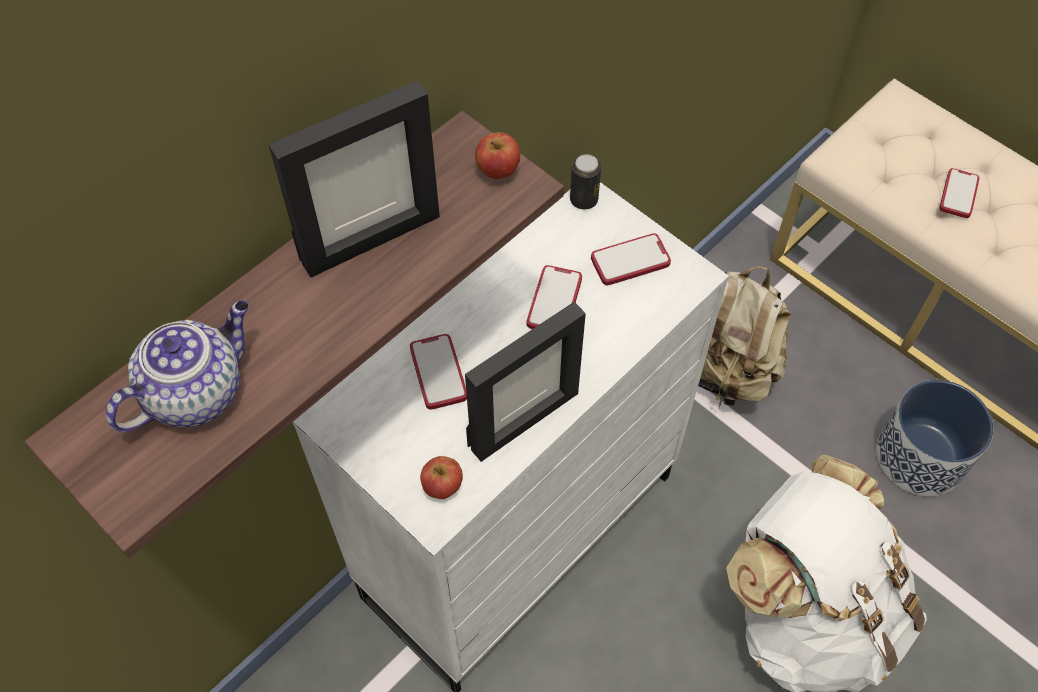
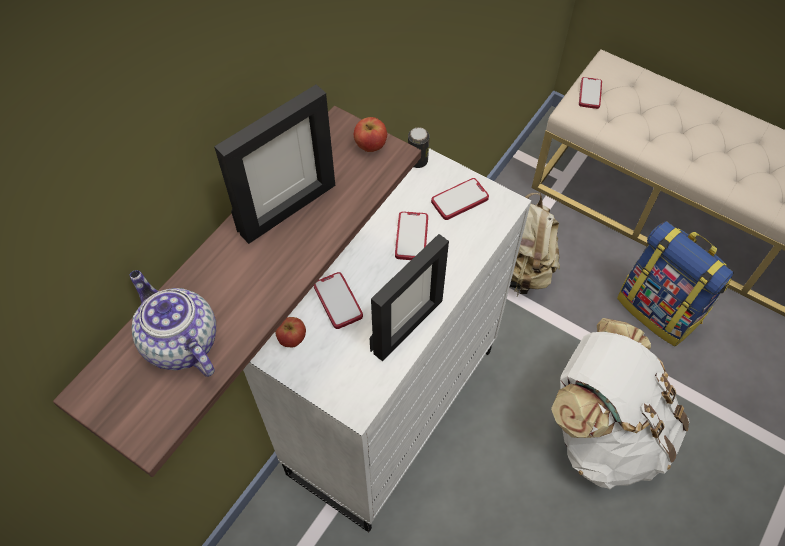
camera: 10 degrees left, 0 degrees up
(196, 391) = (180, 342): teapot -> teapot turned 75 degrees counterclockwise
(443, 486) = (358, 383): apple -> apple (292, 339)
(920, 457) = (659, 309): planter -> backpack
(958, 194) = (660, 123): phone -> phone (590, 94)

